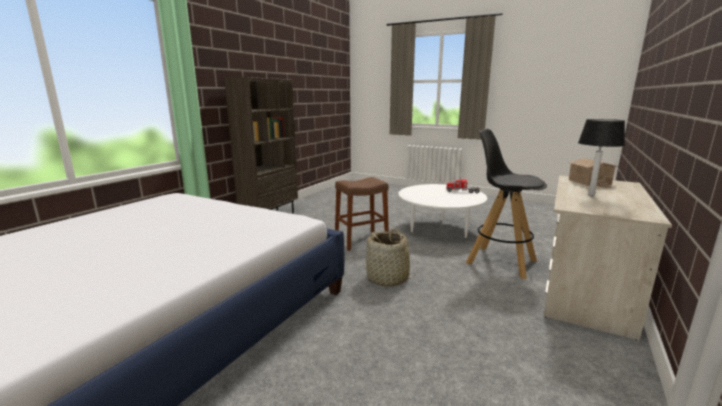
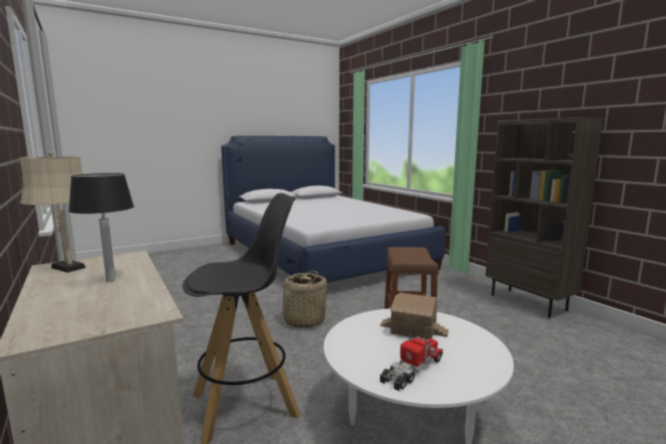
camera: 120 degrees right, 5 degrees down
(590, 182) = (114, 312): toy house -> toy house (413, 329)
(631, 212) = (66, 267): none -> beige table lamp

